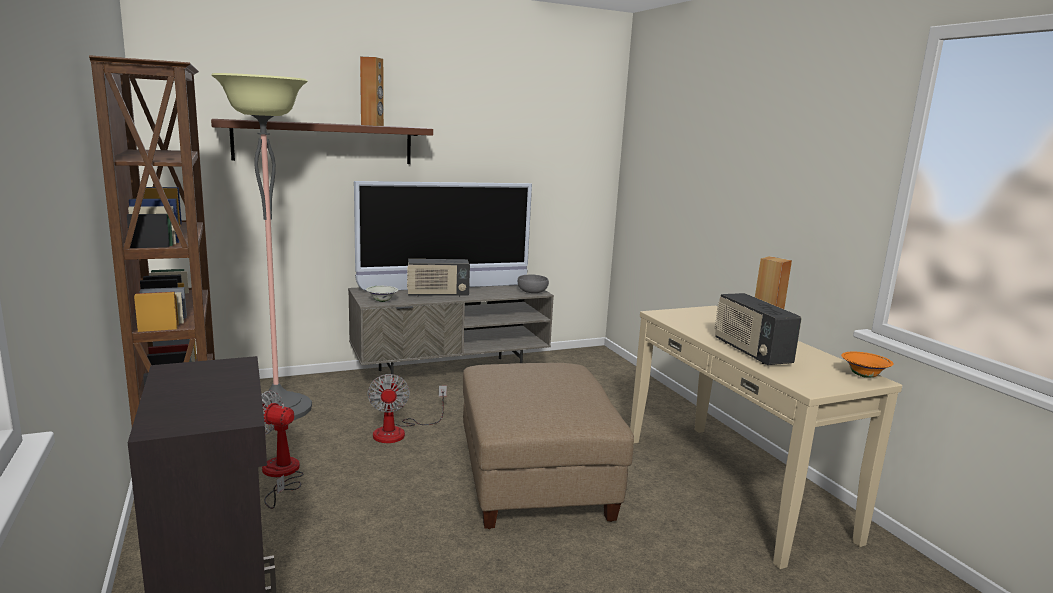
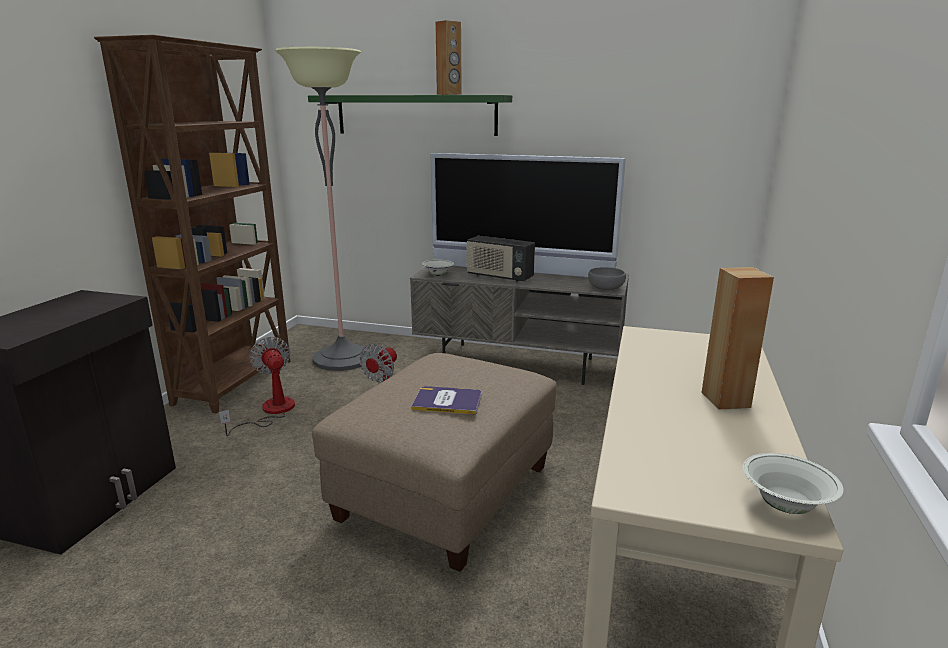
camera: 40 degrees right, 5 degrees up
(324, 143) = (416, 115): brown shelf -> green shelf
(559, 393) = (447, 401): none -> book
(750, 352) = (658, 411): radio -> none
(863, 376) = (785, 506): orange bowl -> white bowl

